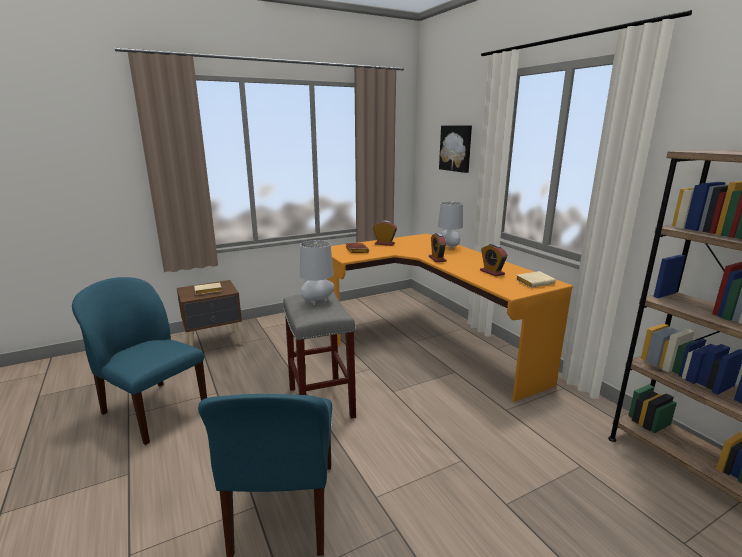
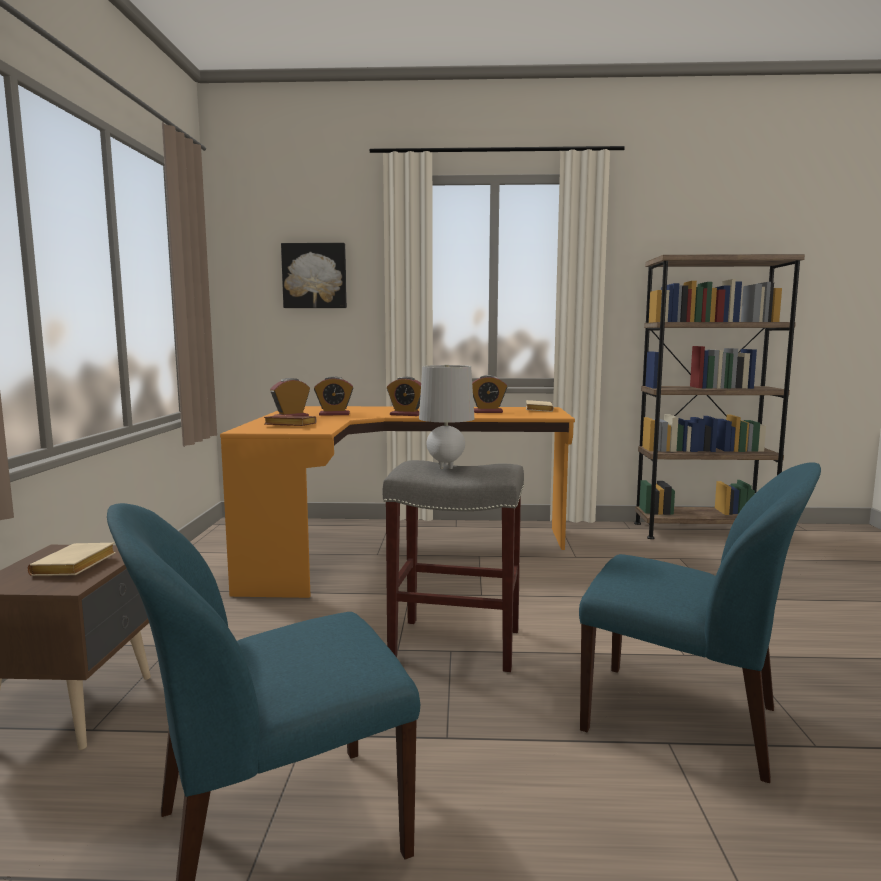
camera: 60 degrees left, 10 degrees down
(410, 247) = (334, 414): none -> alarm clock
(449, 247) = (371, 408): grey table lamp -> none

